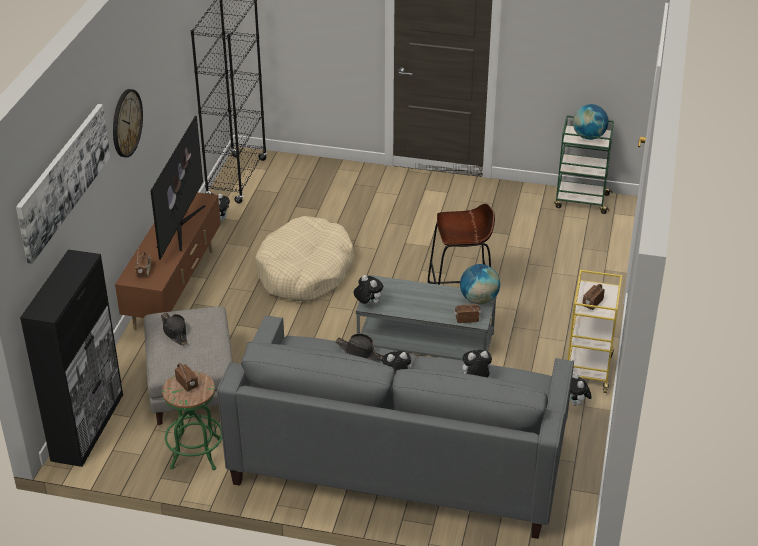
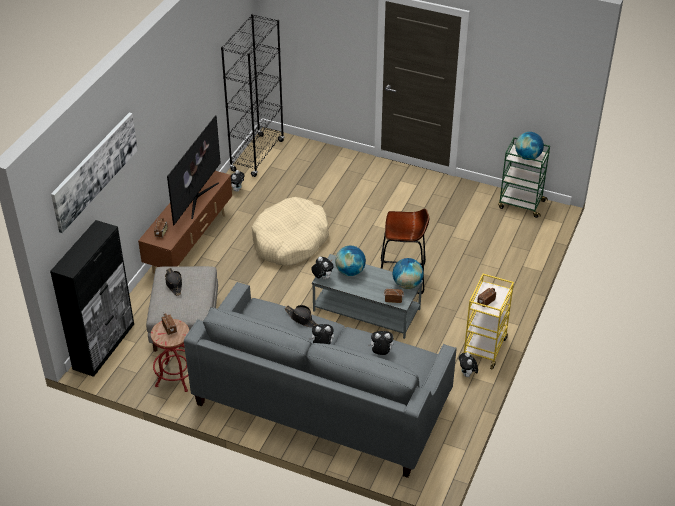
camera: 10 degrees right, 5 degrees up
(126, 123) = (155, 122): wall clock -> none
(196, 453) = (176, 377): green stool -> red stool
(402, 293) = (350, 271): none -> globe

